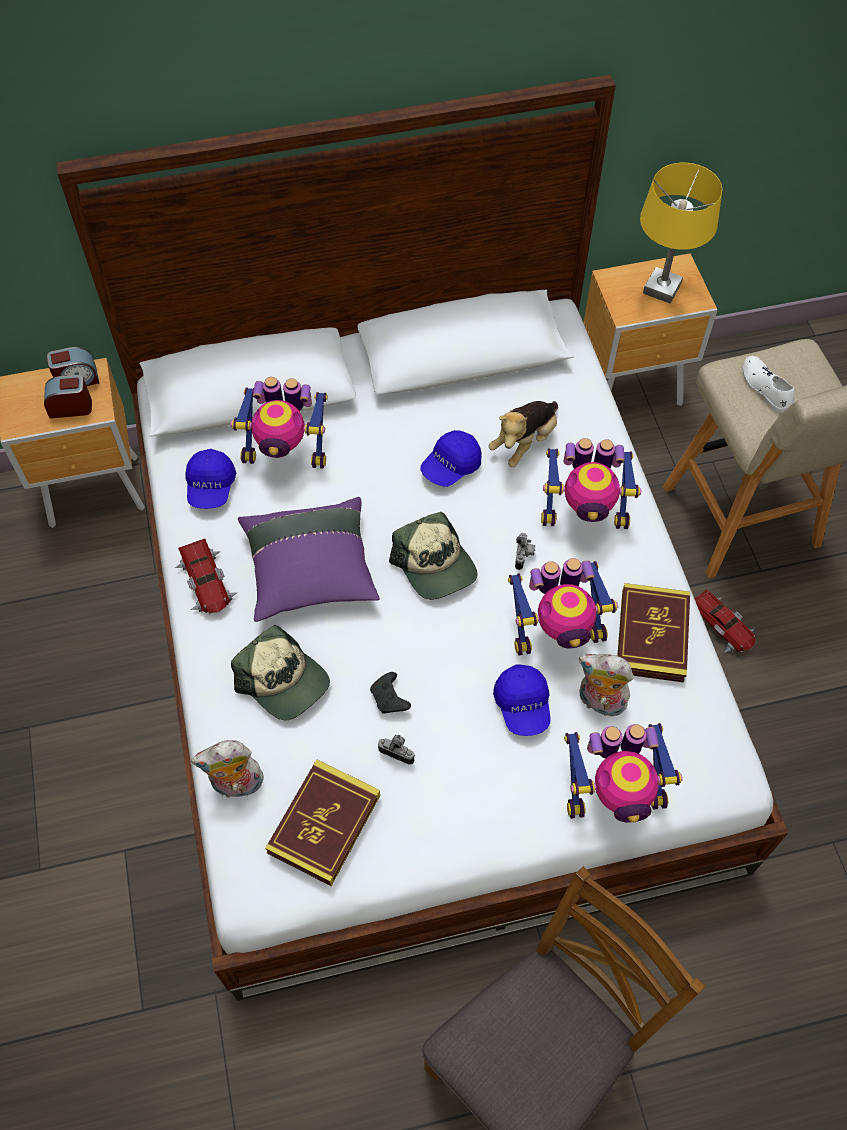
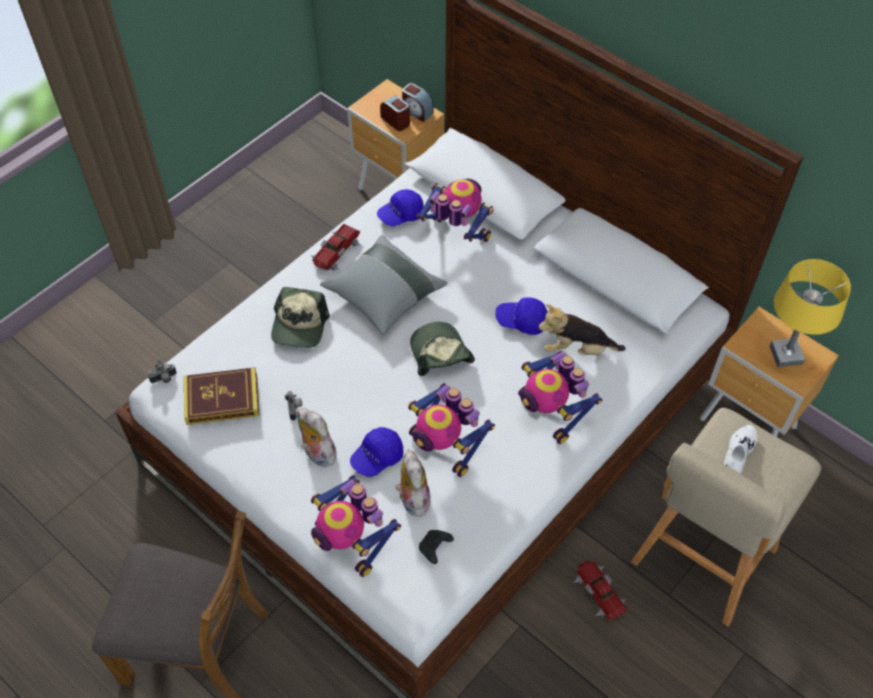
camera: 55 degrees right, 5 degrees down
(236, 785) = (218, 345): plush toy -> plush toy (317, 454)
(286, 452) = (456, 234): toy robot -> toy robot turned 150 degrees clockwise
(310, 570) = (384, 295): purple pillow -> grey pillow
(390, 698) = (327, 384): black game controller -> black game controller (434, 548)
(435, 565) = (439, 354): cap -> cap turned 135 degrees clockwise
(524, 556) = (487, 397): camera -> camera (164, 379)
(652, 635) = (487, 503): book -> none
(722, 625) = (598, 592): toy car -> toy car turned 135 degrees clockwise

